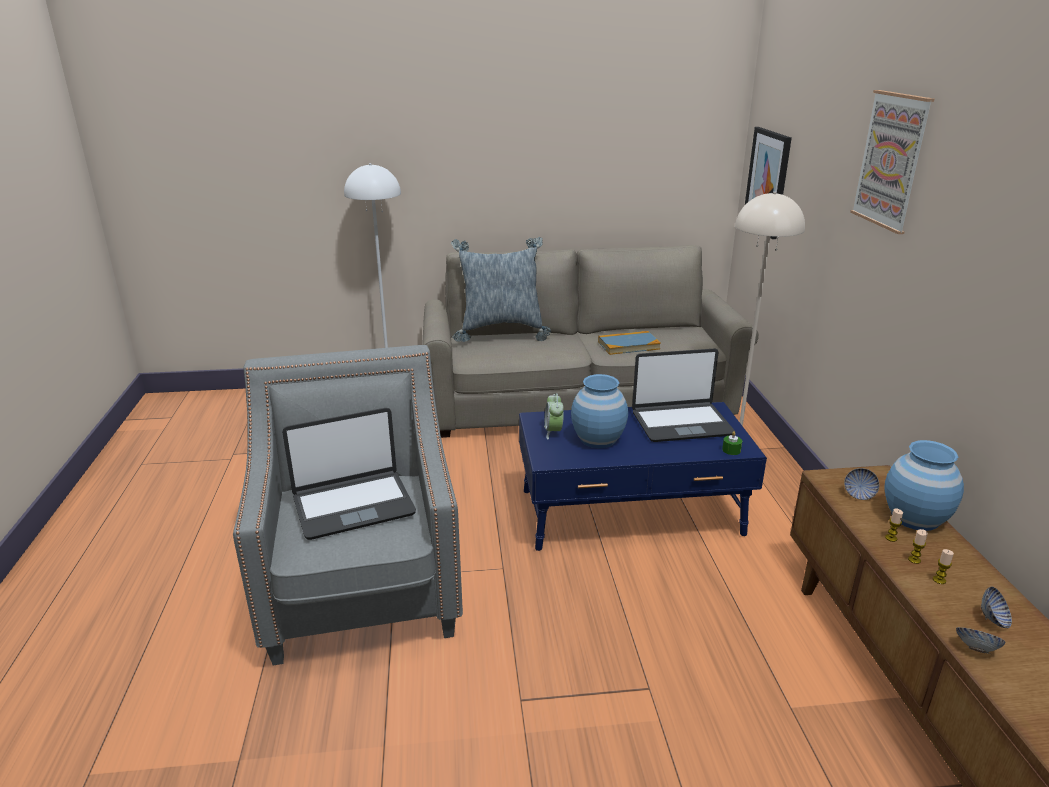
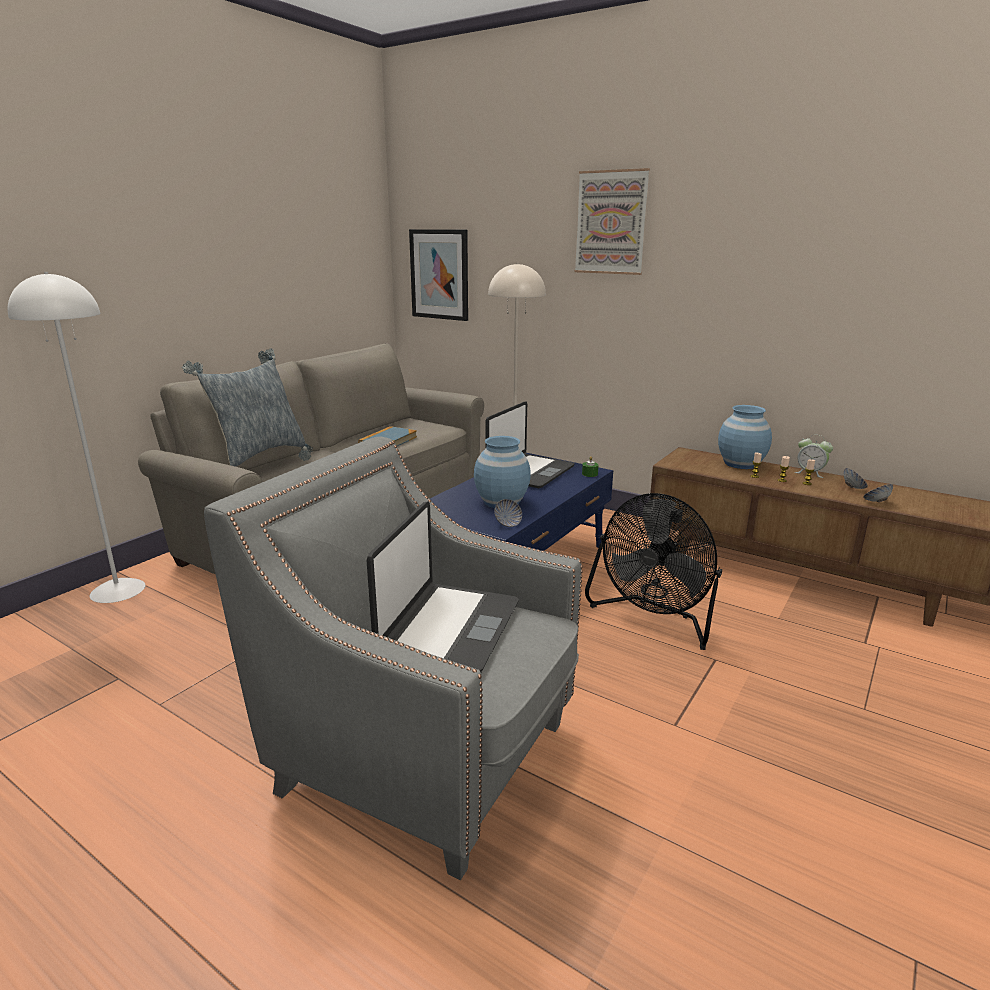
camera: 50 degrees left, 5 degrees down
(553, 432) = (461, 511): alarm clock -> alarm clock (810, 473)
(670, 618) = (652, 614): none -> black fan
(859, 494) = (700, 464): bowl -> bowl (507, 523)

